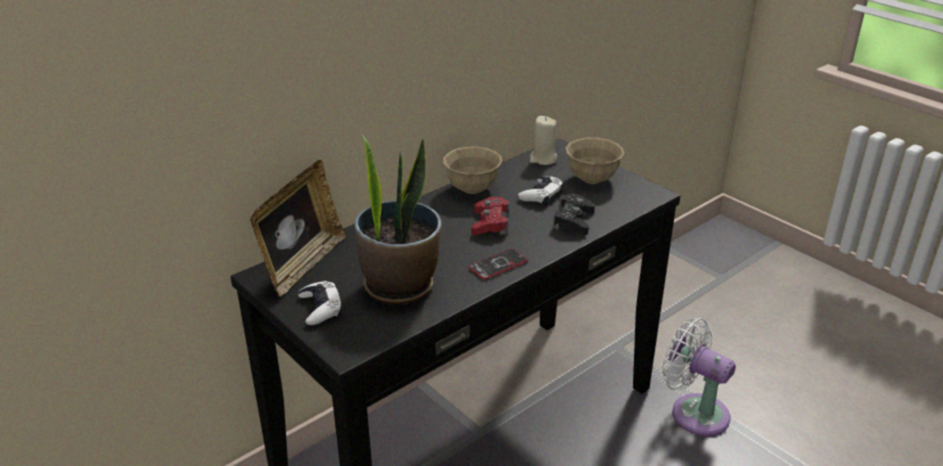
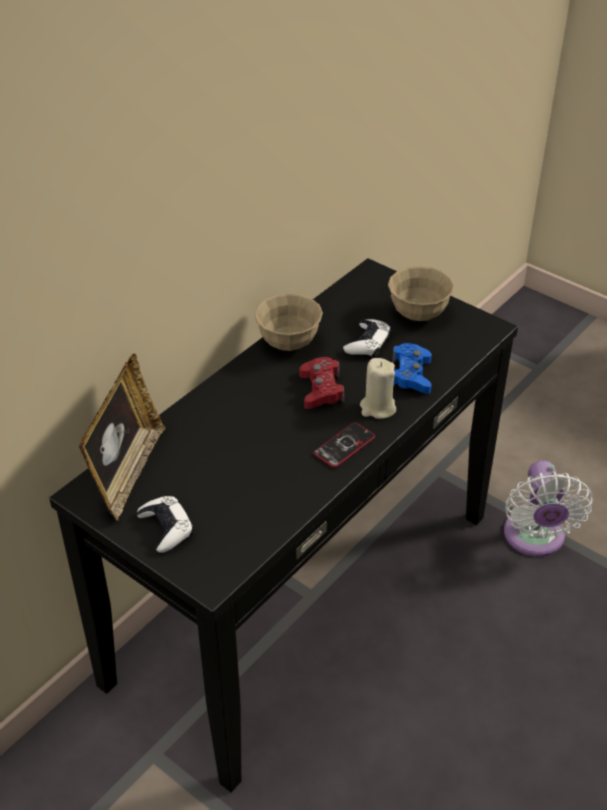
camera: 10 degrees left, 10 degrees up
(400, 285) = (244, 487): potted plant -> none
(543, 159) = (357, 291): beige candle -> beige candle (377, 408)
(573, 220) = (411, 375): black game controller -> blue game controller
(694, 412) = (534, 539): white fan -> white fan turned 120 degrees counterclockwise

